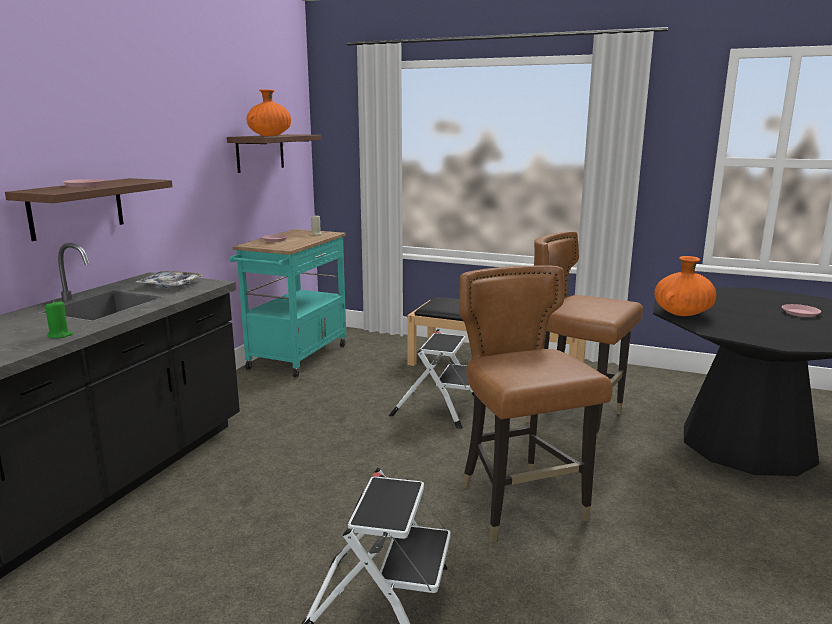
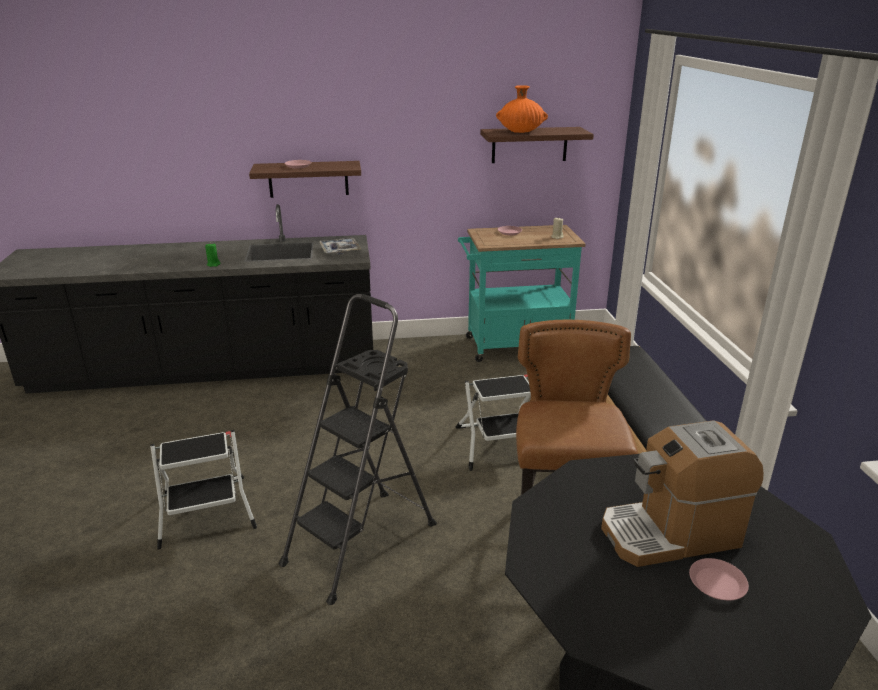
camera: 60 degrees right, 10 degrees up
(520, 505) = (362, 541): brown chair -> step ladder
(682, 313) = (588, 481): orange vase -> none
(748, 310) = (670, 533): none -> coffee machine

